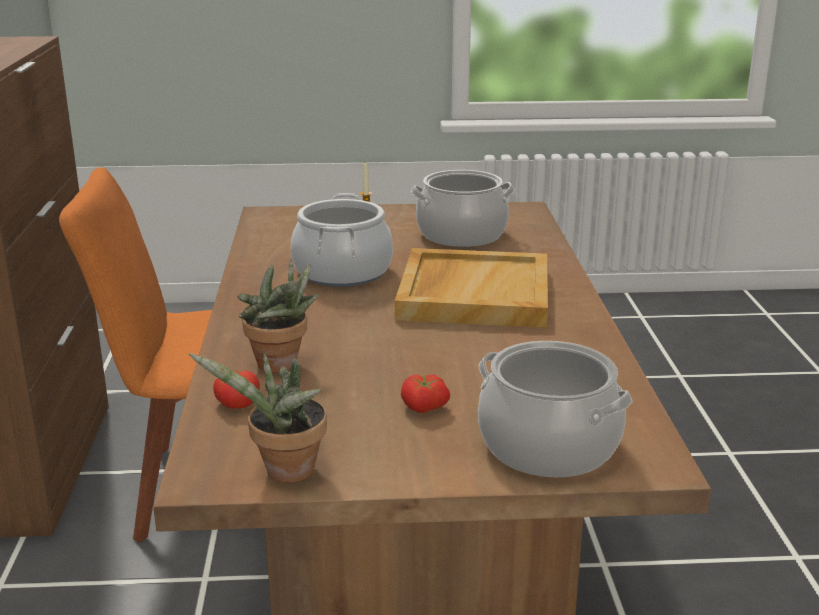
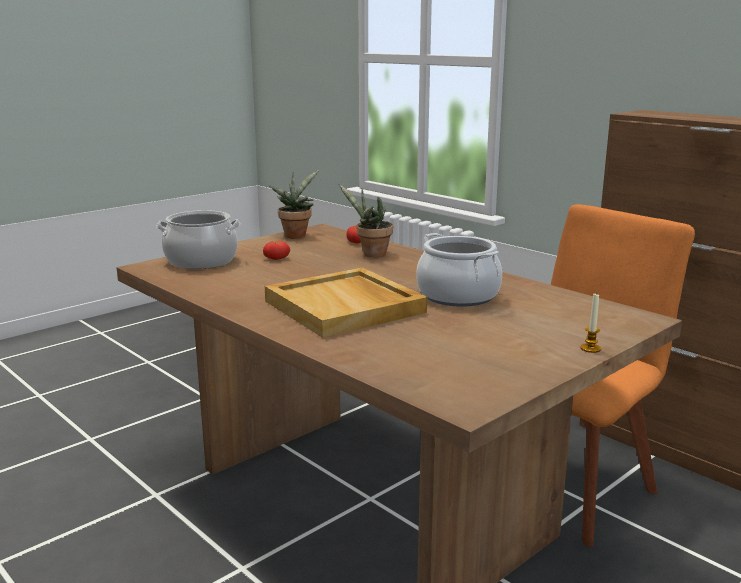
camera: 140 degrees right, 5 degrees down
(461, 234) = (452, 350): cooking pot -> none

